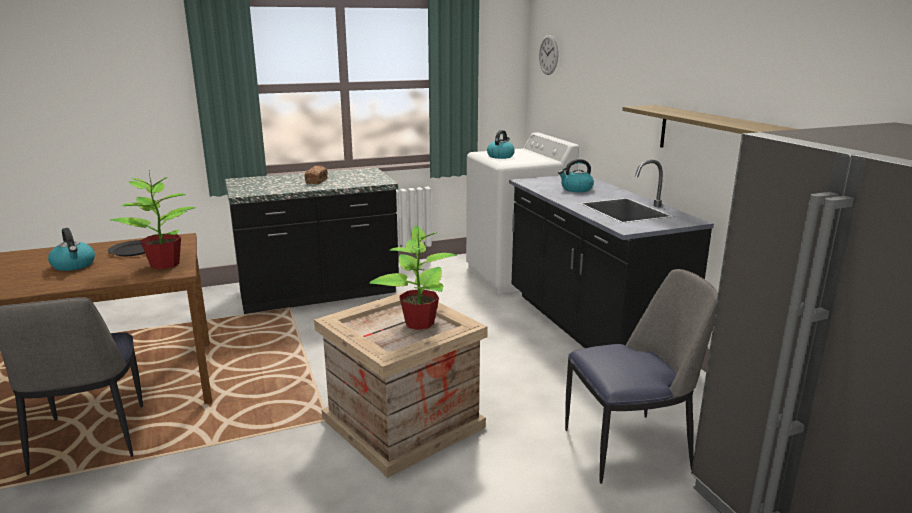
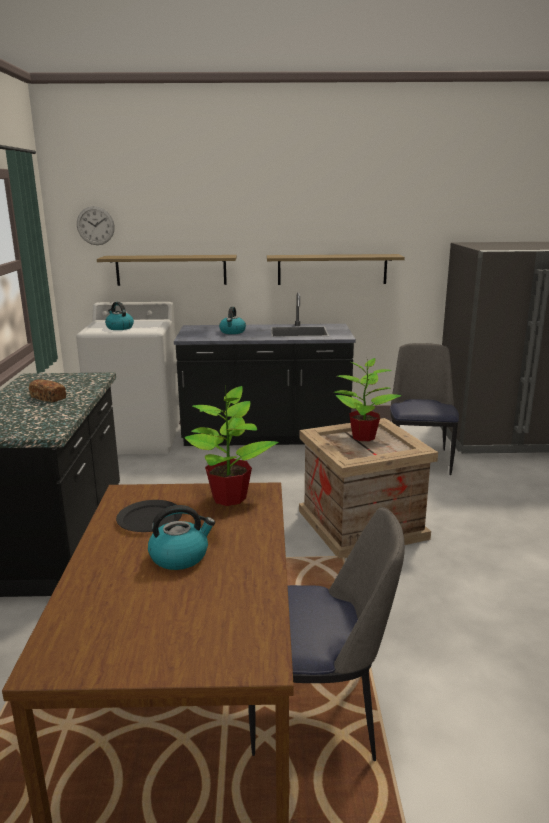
camera: 70 degrees left, 0 degrees up
(585, 109) = (171, 270): none -> shelf

